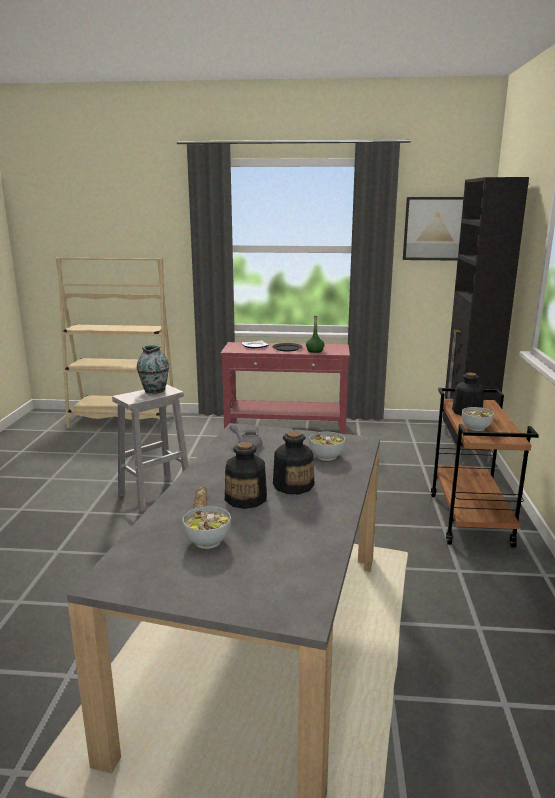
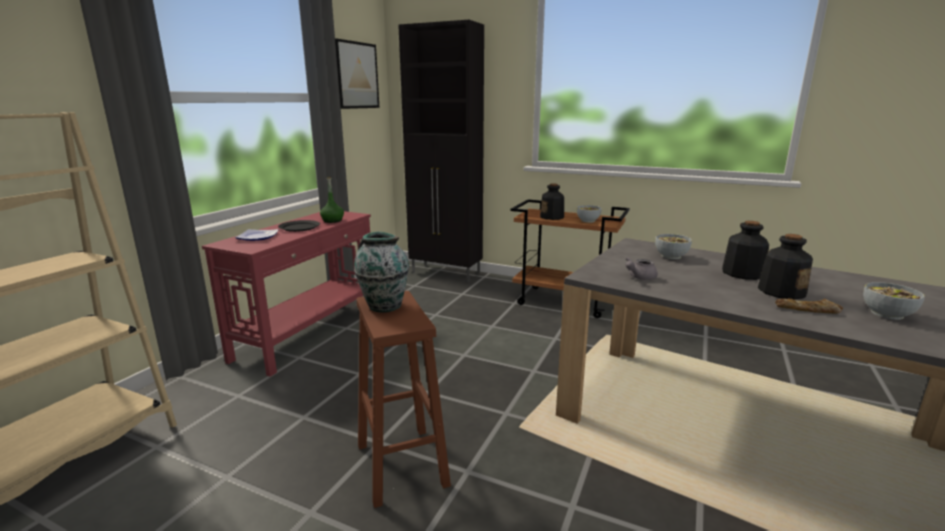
camera: 70 degrees left, 0 degrees up
(156, 493) = (401, 463): white stool -> brown stool

